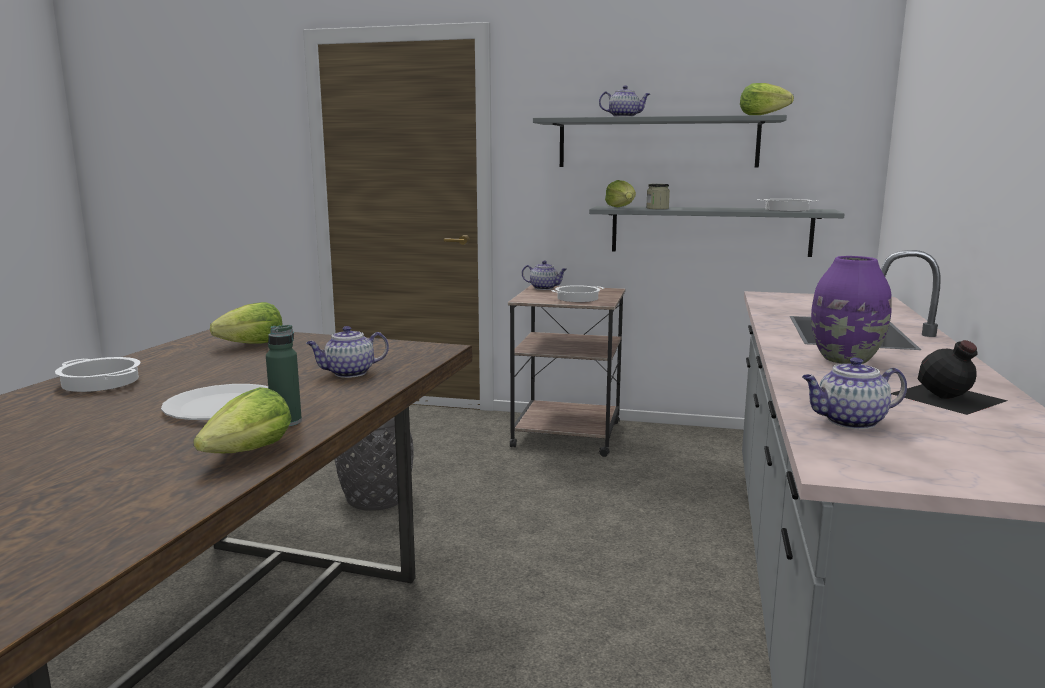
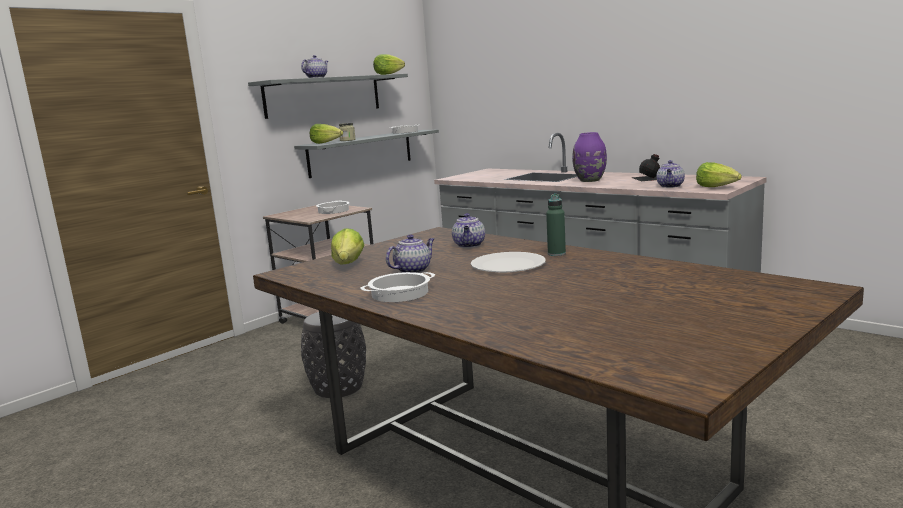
camera: 60 degrees left, 0 degrees up
(249, 452) = (603, 258): lettuce -> lettuce (717, 187)
(544, 288) = (284, 214): teapot -> teapot (413, 270)

